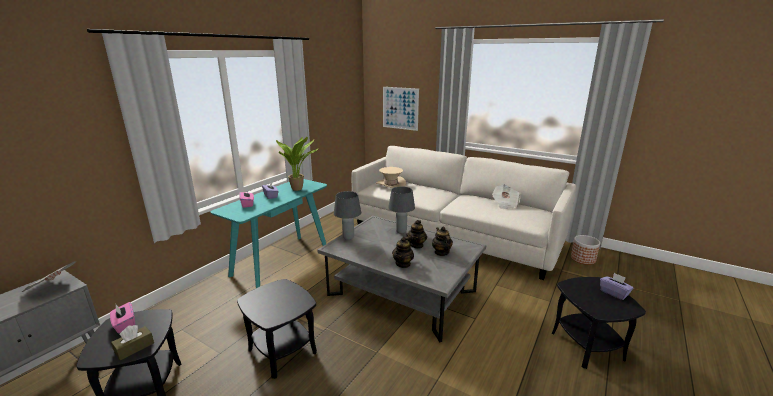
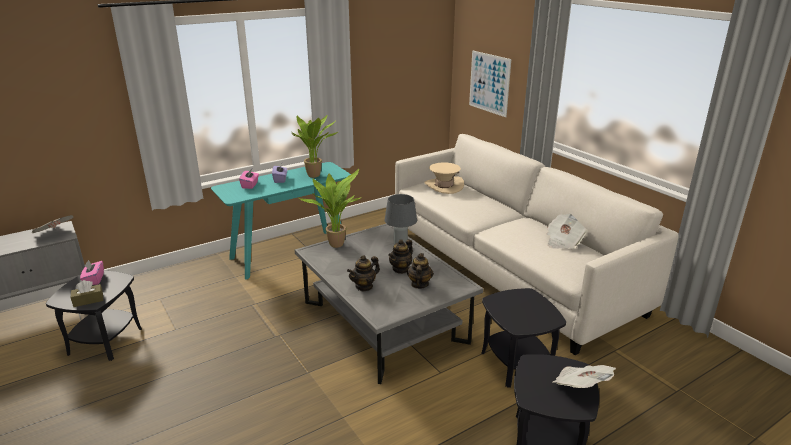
camera: 25 degrees right, 5 degrees up
(282, 351) = (226, 344): black side table -> black side table (516, 364)
(348, 238) = (336, 244): grey table lamp -> potted plant
(583, 259) = (667, 344): planter -> none
(614, 293) = (581, 386): purple tissue box -> newspaper

